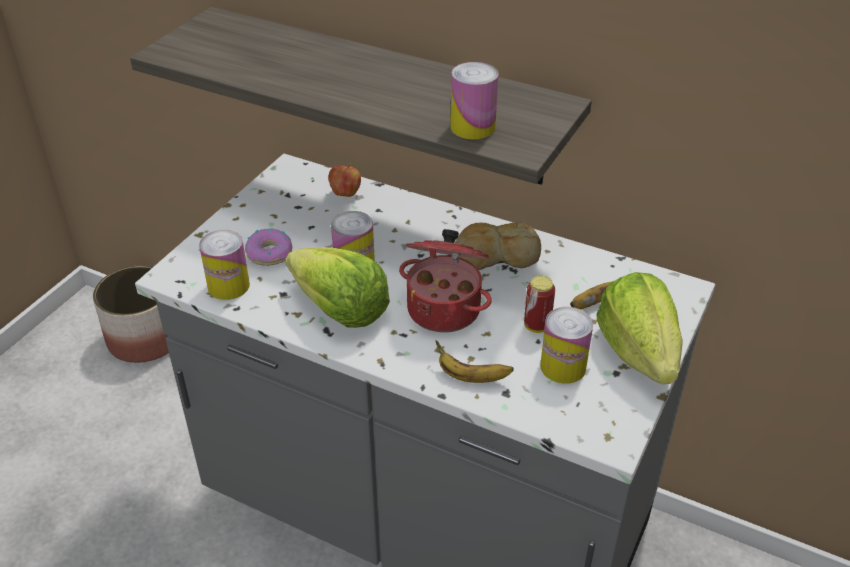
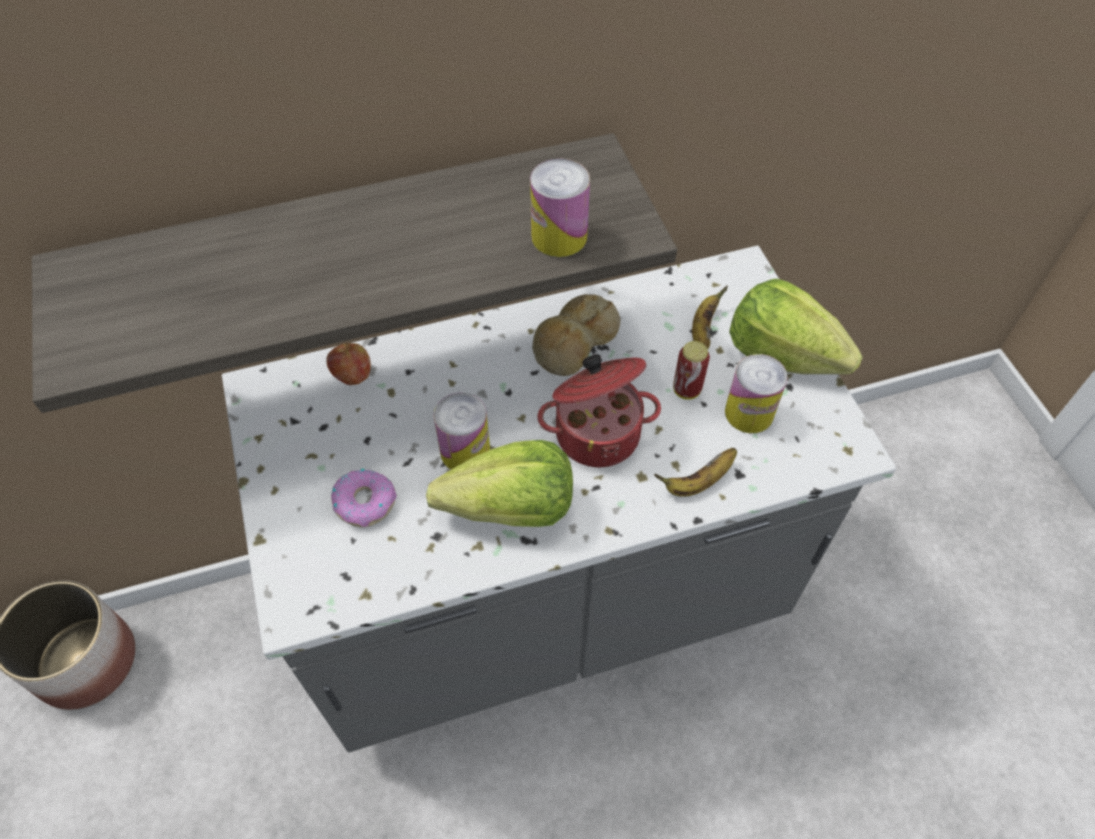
camera: 45 degrees left, 15 degrees up
(228, 286) = (371, 572): can -> none

